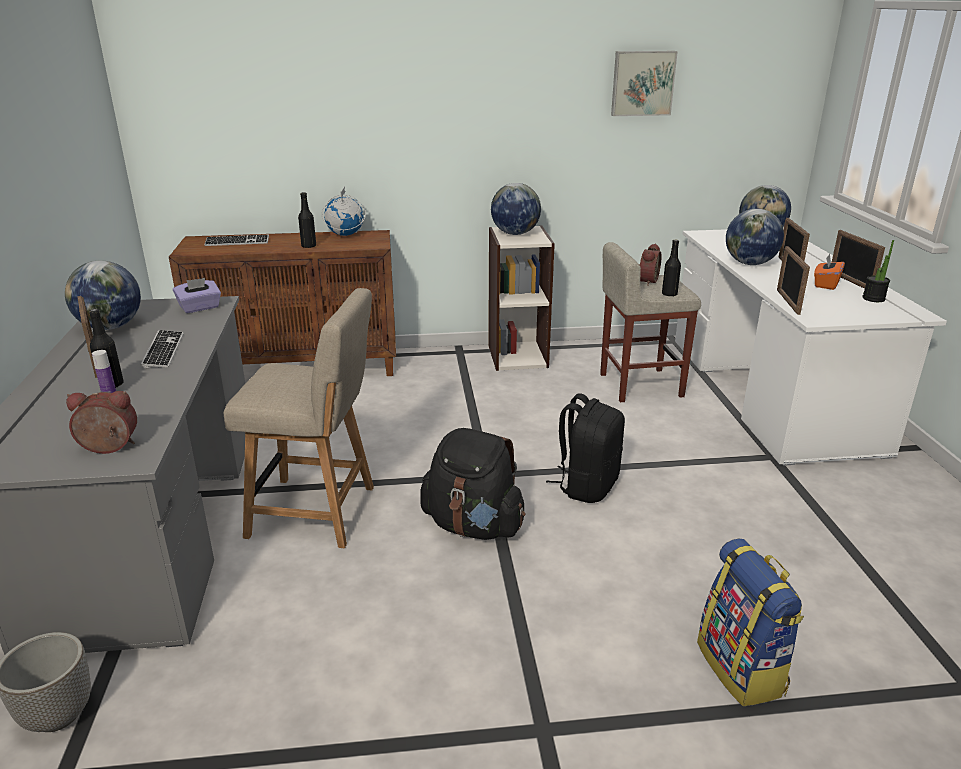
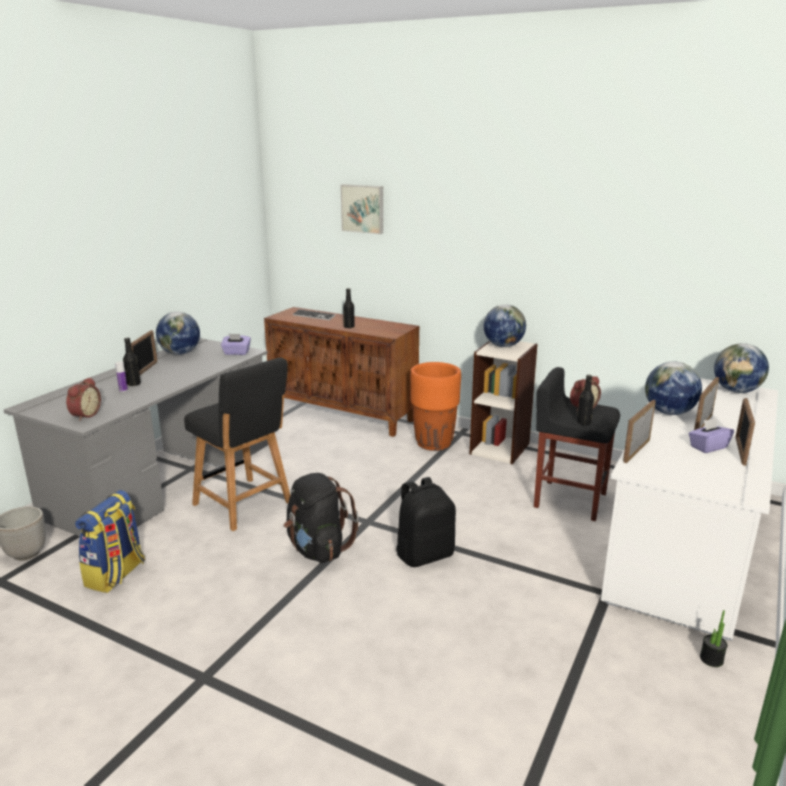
camera: 35 degrees right, 5 degrees down
(109, 448) = (84, 415): alarm clock -> alarm clock turned 75 degrees clockwise
(163, 350) = (182, 372): keyboard -> none
(318, 512) = (245, 505): beige chair -> black chair
(345, 235) = (383, 324): globe -> none
(446, 370) = (434, 443): none -> orange planter
(639, 385) = (569, 500): beige stool -> black stool
(642, 83) = (634, 234): picture -> picture (363, 208)
(742, 668) = (363, 714): backpack -> backpack (116, 575)
(826, 284) = (708, 447): orange tissue box -> purple tissue box
(873, 298) = (731, 471): potted plant -> potted plant (711, 659)

